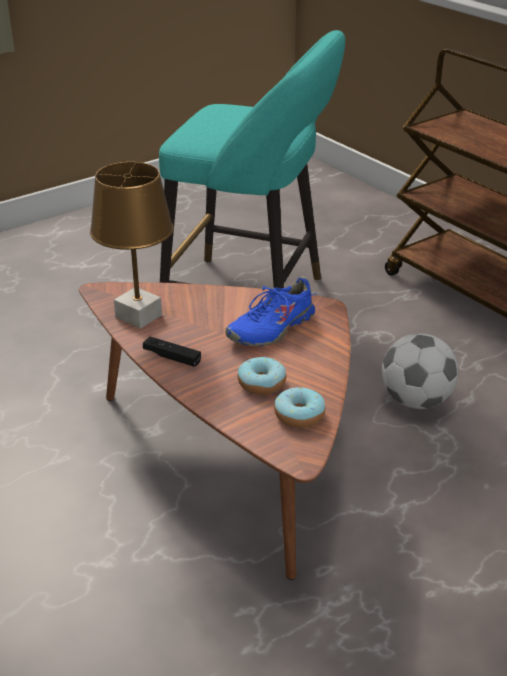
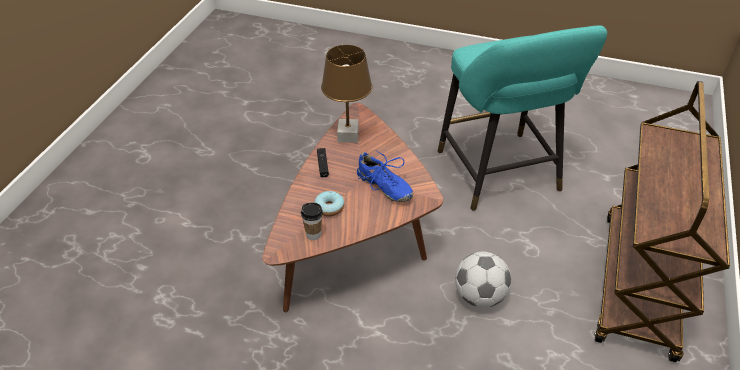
camera: 55 degrees right, 10 degrees up
(271, 328) = (384, 187): blue shoe -> blue shoe turned 150 degrees counterclockwise
(299, 415) = (313, 234): donut -> cup

